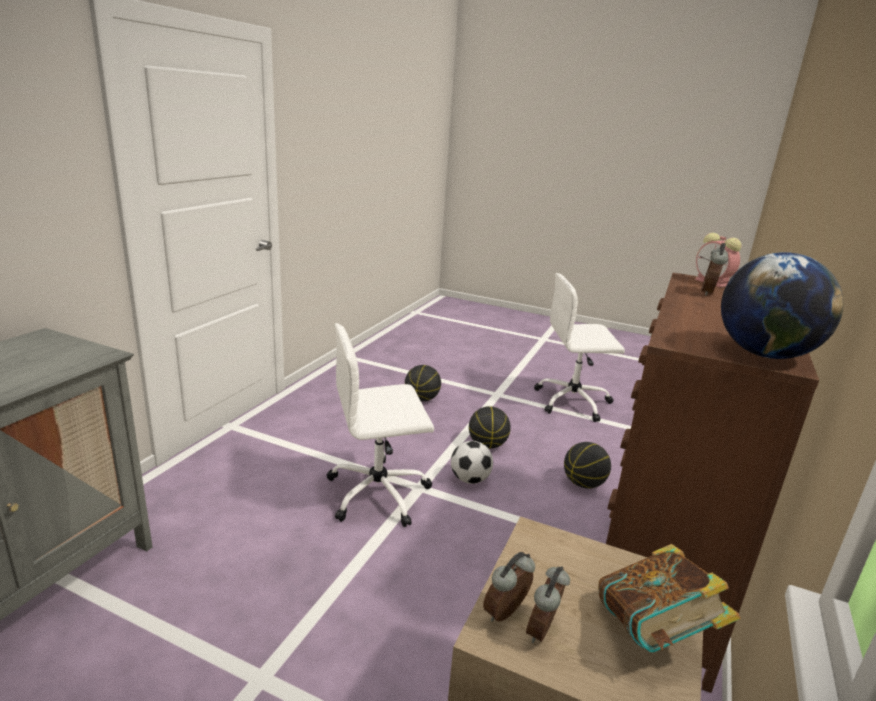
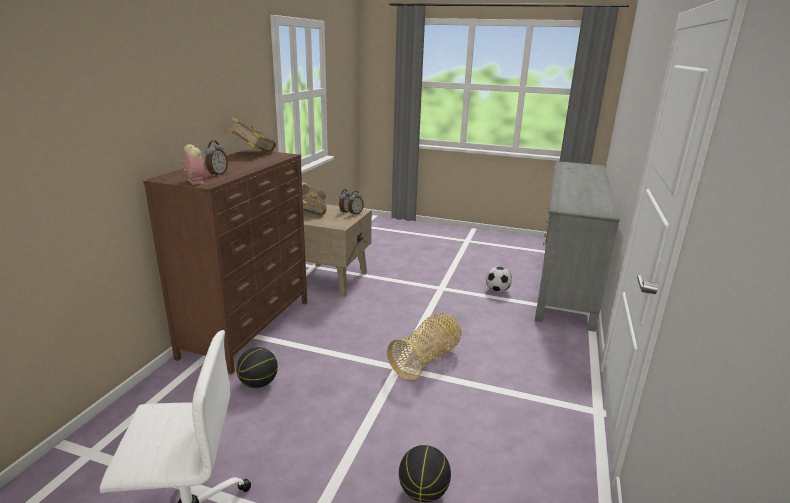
camera: 175 degrees right, 0 degrees up
(379, 493) = (426, 360): white office chair -> basket
(470, 479) = (358, 377): football -> football (497, 290)
(487, 445) = (339, 417): basketball -> none
(764, 354) = (253, 153): globe -> book

